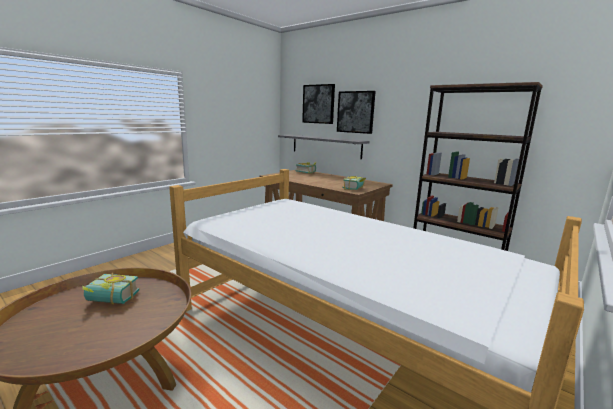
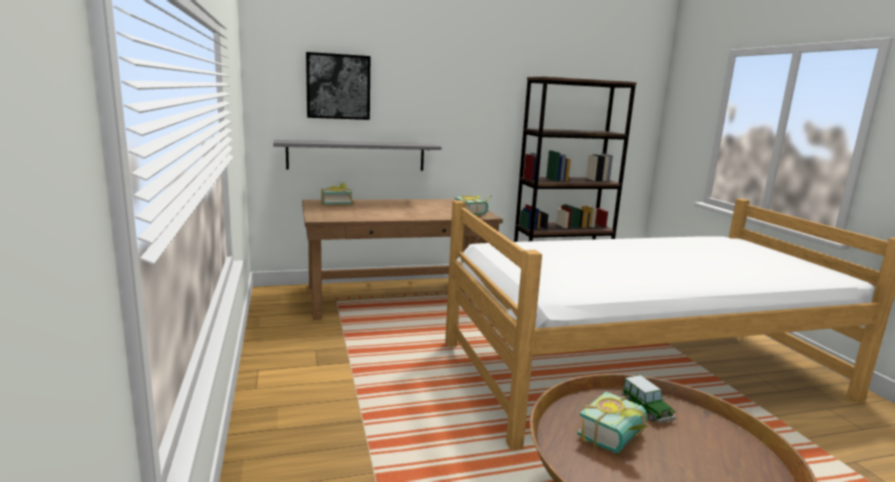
camera: 55 degrees left, 0 degrees up
(156, 305) = (647, 409): none -> toy car
(355, 112) = (409, 102): picture -> none

